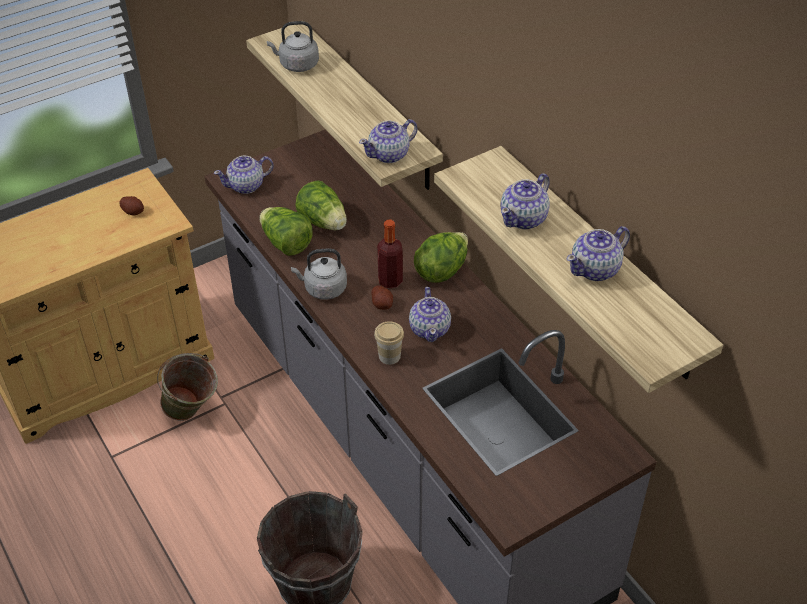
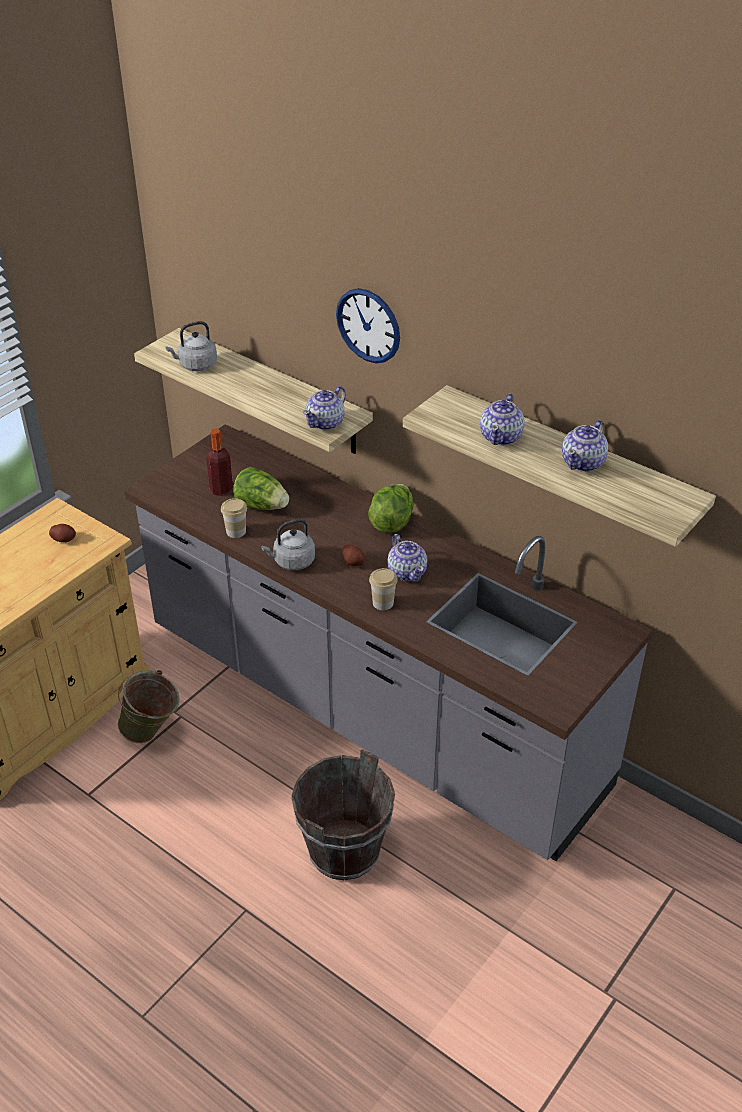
camera: 20 degrees left, 5 degrees down
(246, 186) = (171, 490): teapot -> none
(286, 243) = (236, 531): lettuce -> cup
(390, 281) = (350, 541): bottle -> bottle (221, 489)
(441, 64) = (368, 325): none -> wall clock

